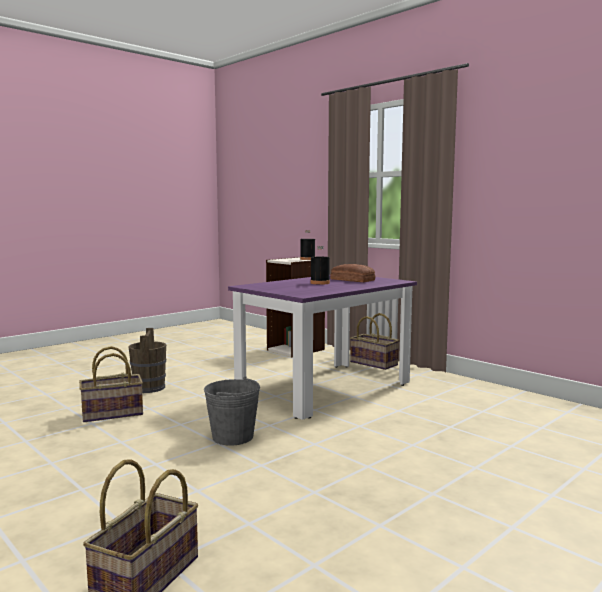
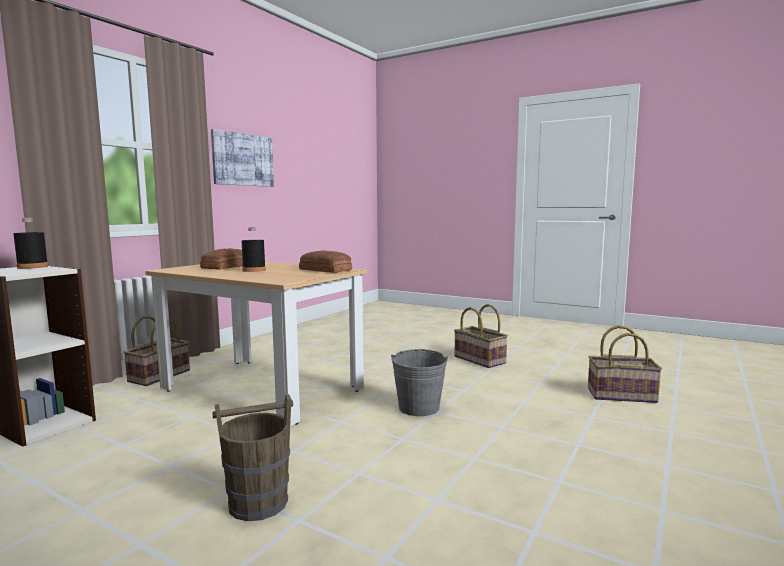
camera: 105 degrees left, 0 degrees up
(112, 414) = (395, 495): basket -> basket (480, 360)
(305, 291) = (325, 270): none -> bread
(324, 389) = (262, 388): purple dining table -> beige dining table
(516, 170) = (243, 159): none -> picture

